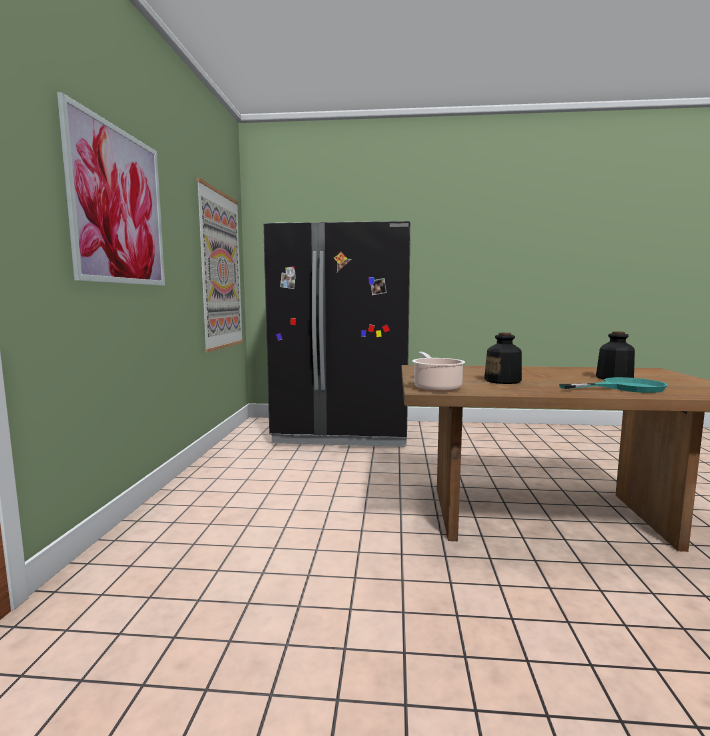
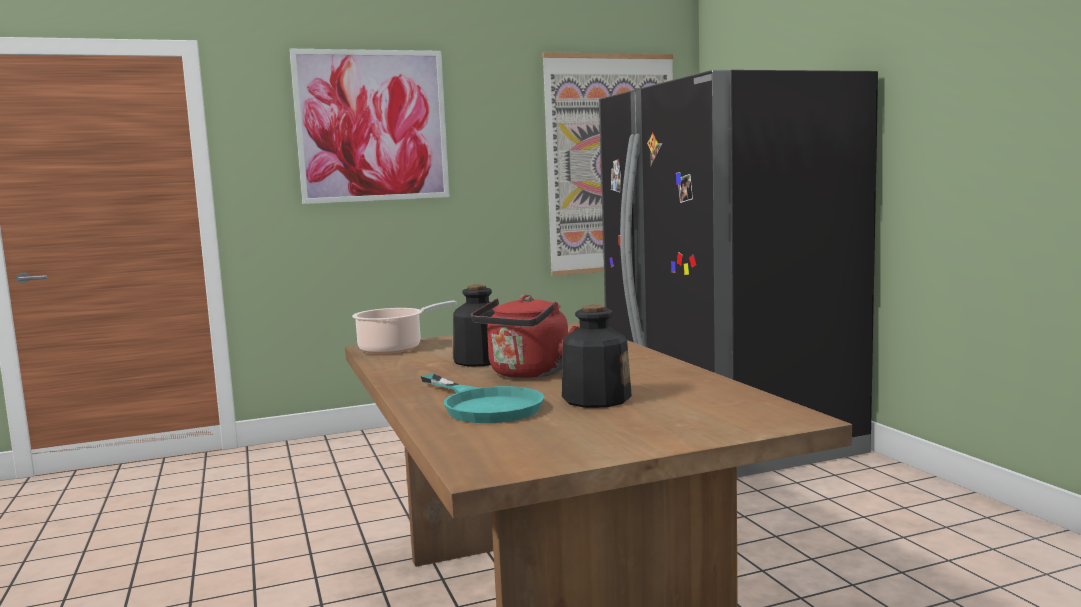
camera: 65 degrees right, 0 degrees up
(549, 379) = (527, 374): none -> red kettle

